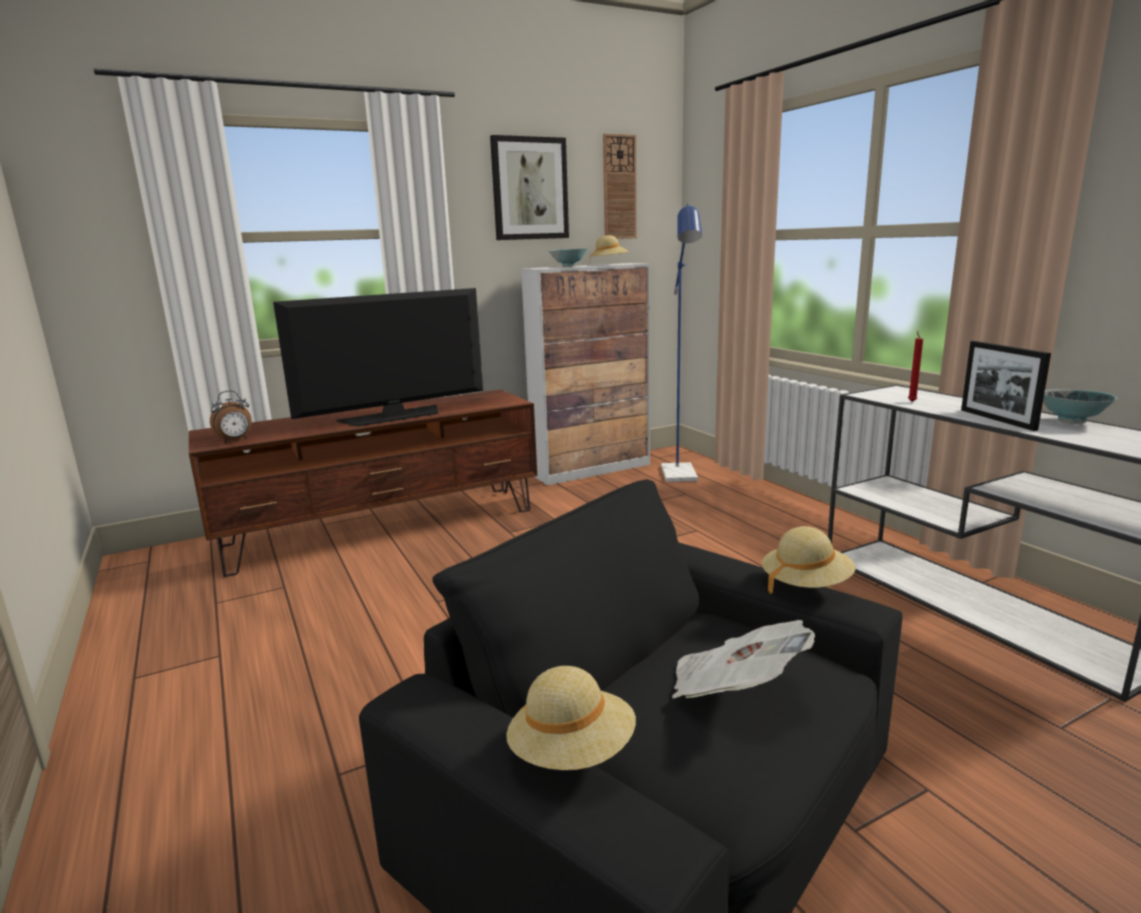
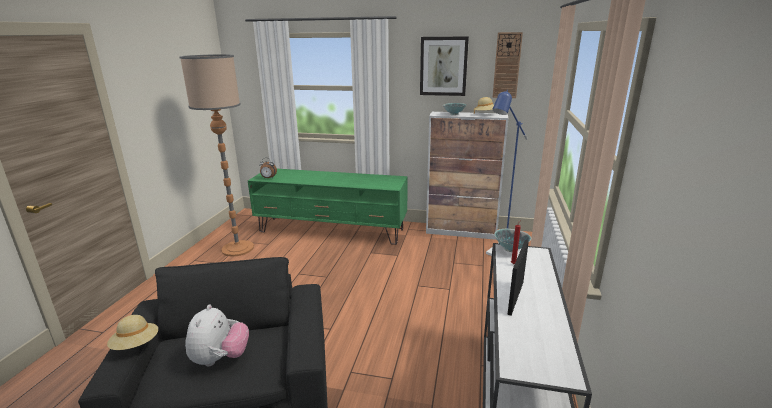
camera: 40 degrees right, 5 degrees up
(221, 618) = (237, 248): none -> floor lamp
(383, 527) = (332, 230): brown tv stand -> green tv stand
(394, 416) = (334, 181): television -> none
(734, 690) = (220, 358): newspaper -> plush toy
(805, 584) = (308, 335): beige hat -> none
(1071, 421) = (554, 320): bowl -> bowl (510, 249)

